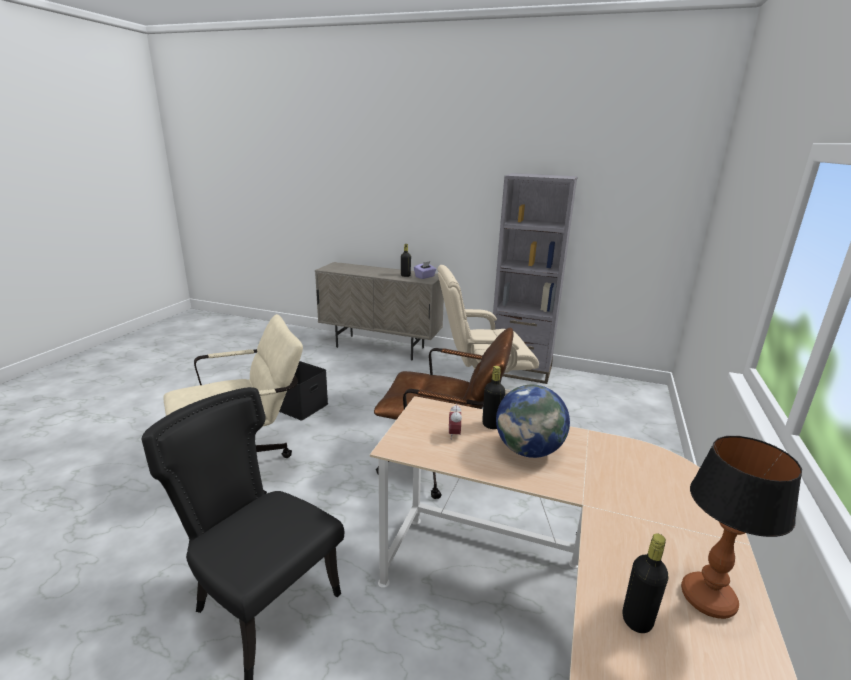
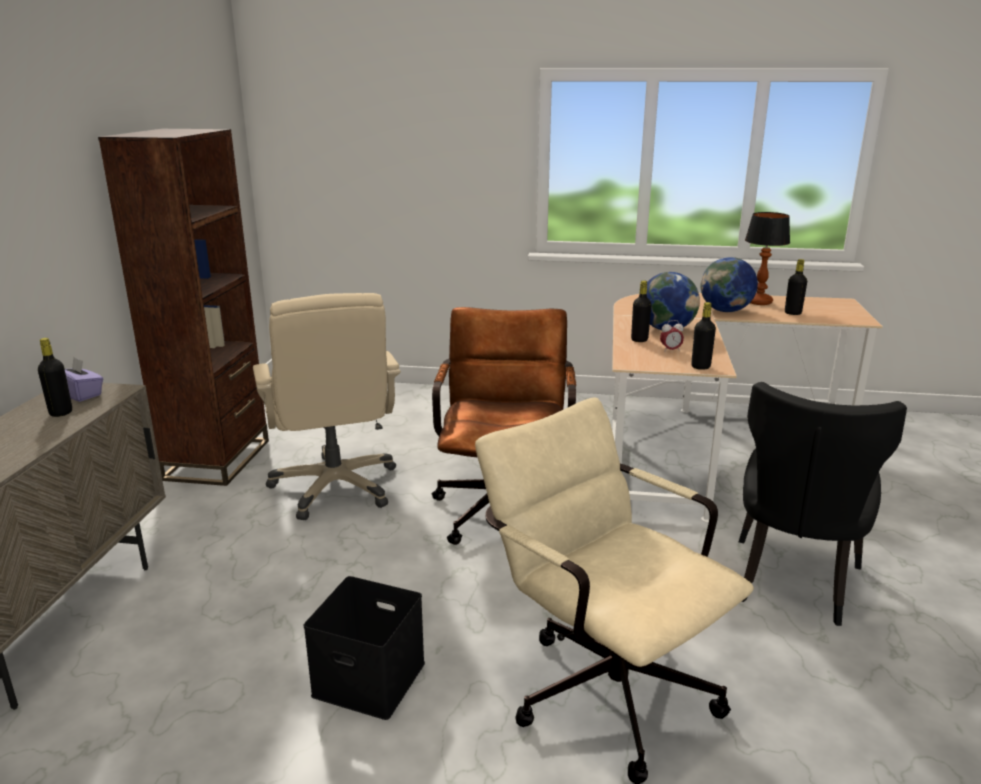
camera: 100 degrees left, 0 degrees up
(401, 439) = (700, 367): none -> black bottle
(520, 370) = (217, 460): grey bookcase -> brown bookcase
(628, 530) = (725, 311): none -> globe

